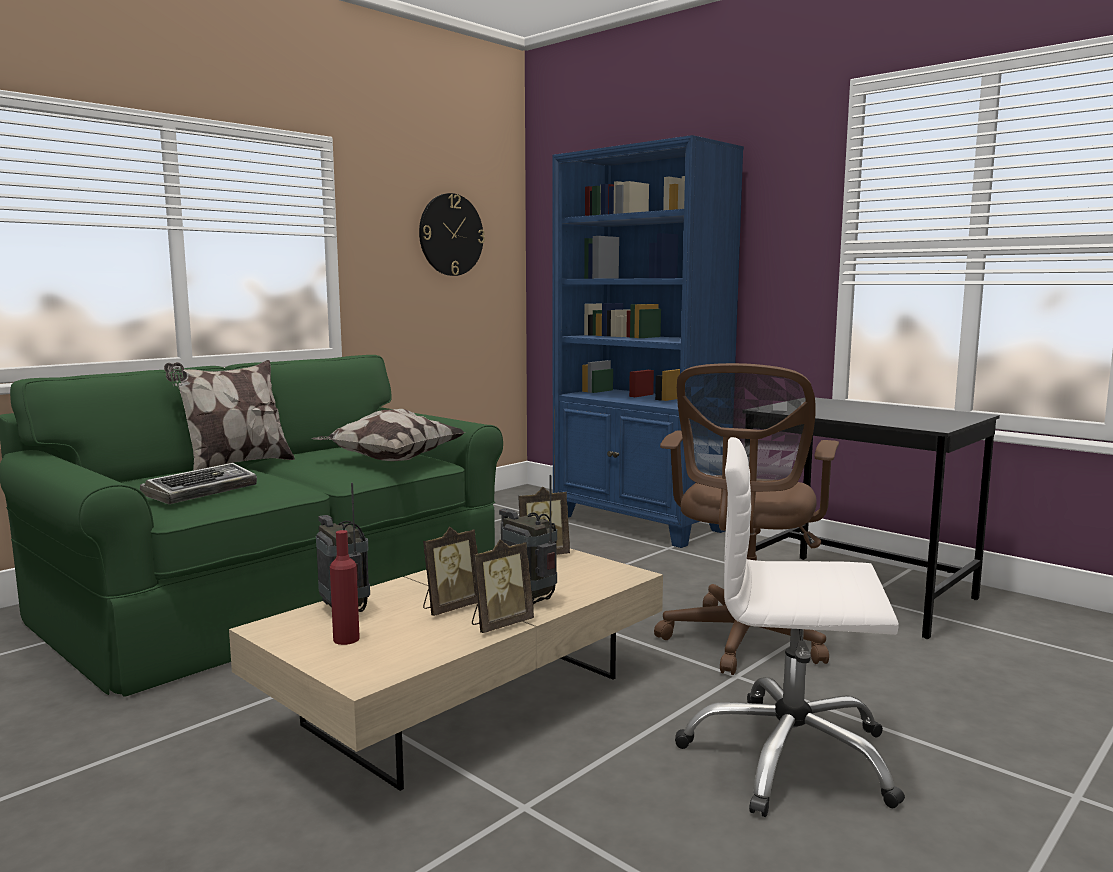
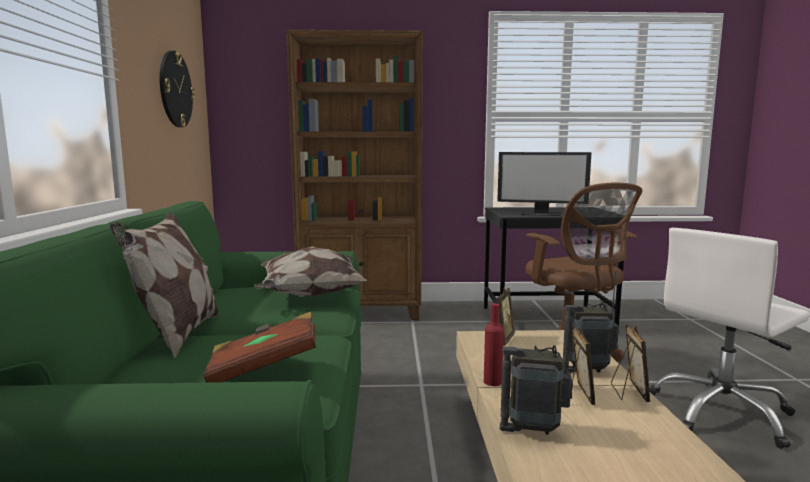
camera: 45 degrees left, 0 degrees up
(202, 491) = (264, 369): keyboard -> brown book
(346, 639) = (606, 450): red bottle -> red bottle (492, 382)
(639, 524) = (362, 312): blue bookcase -> brown bookcase
(829, 412) = (541, 214): none -> monitor

